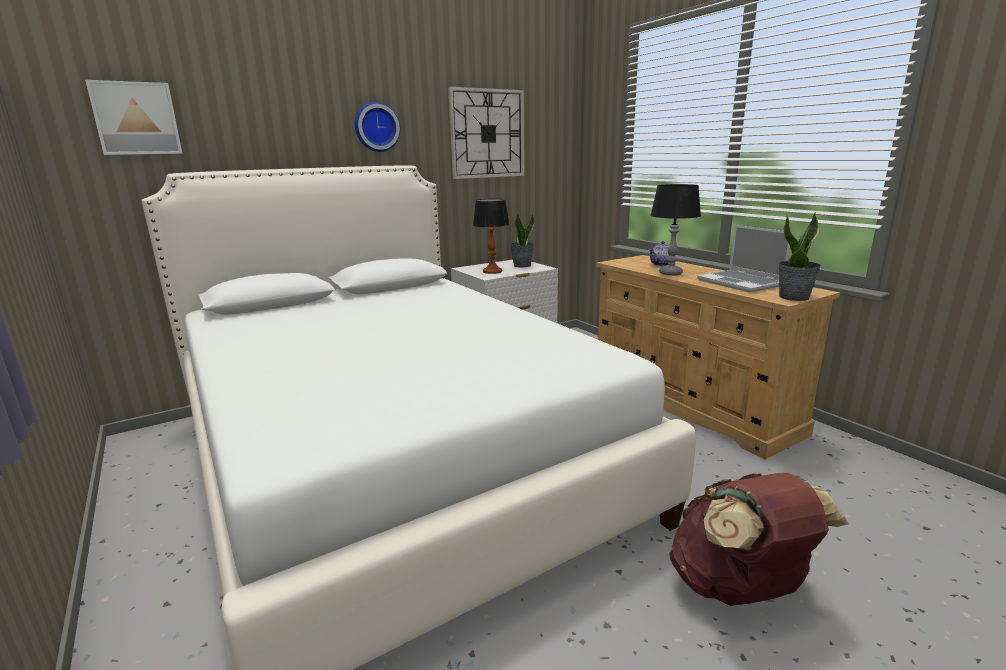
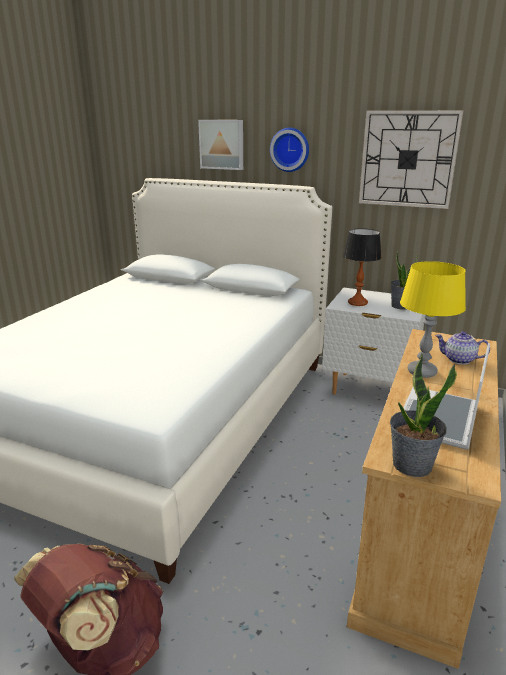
camera: 55 degrees right, 5 degrees up
(136, 119) = (140, 141): picture -> picture (222, 144)
(670, 273) = (422, 372): black table lamp -> yellow table lamp

